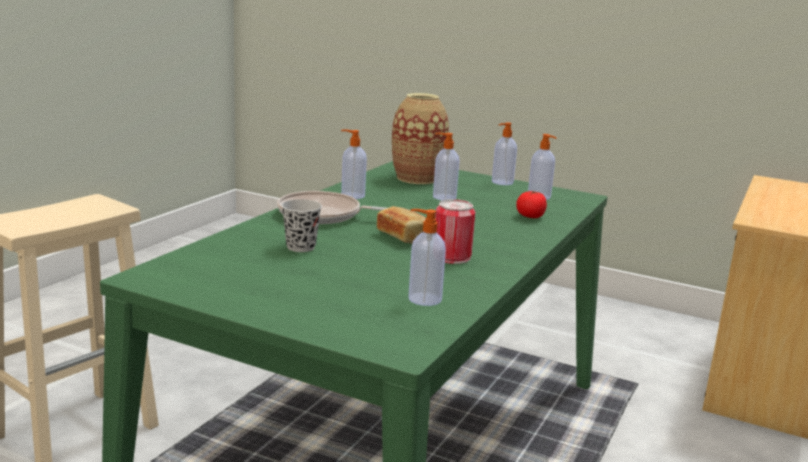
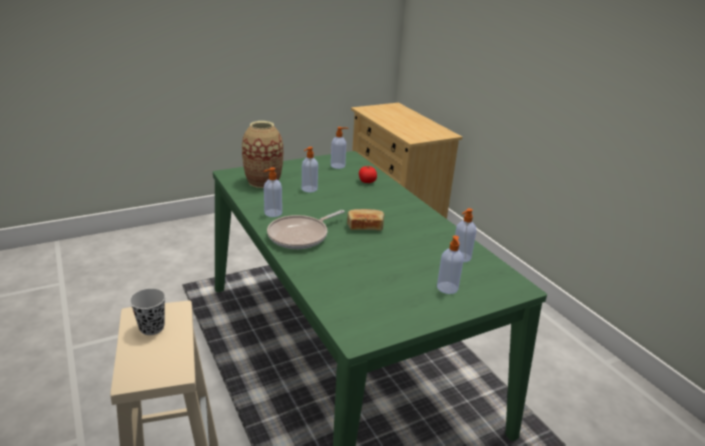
camera: 55 degrees left, 10 degrees up
(301, 247) = (352, 264): black cup -> black cup (152, 328)
(451, 257) = (408, 226): can -> none
(501, 182) = (301, 163): soap dispenser -> soap dispenser (447, 288)

